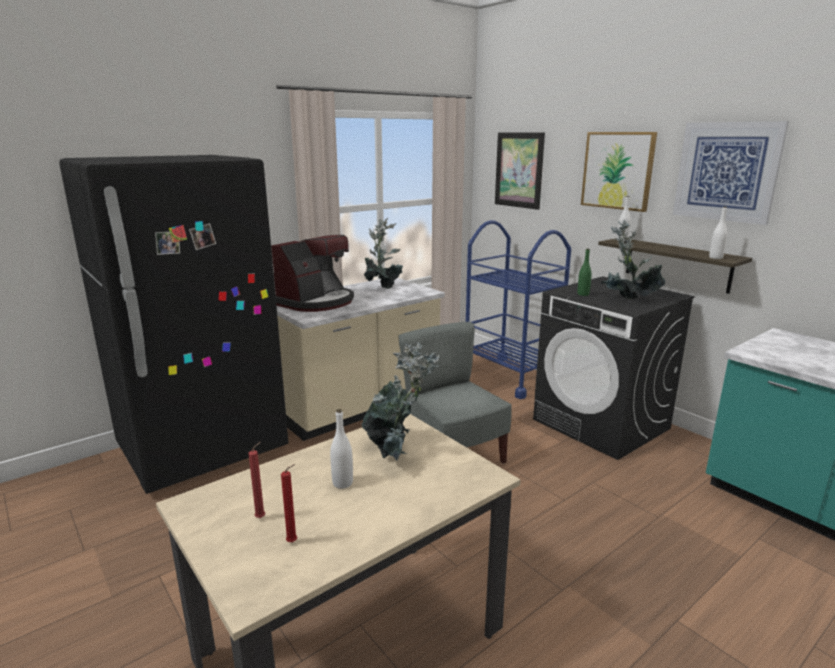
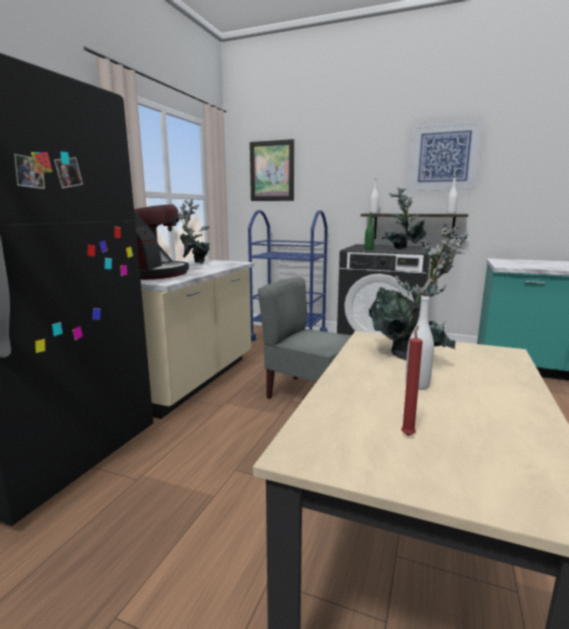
camera: 30 degrees left, 5 degrees down
(293, 542) = (485, 443): red candle -> none
(617, 170) = (360, 163): picture -> none

